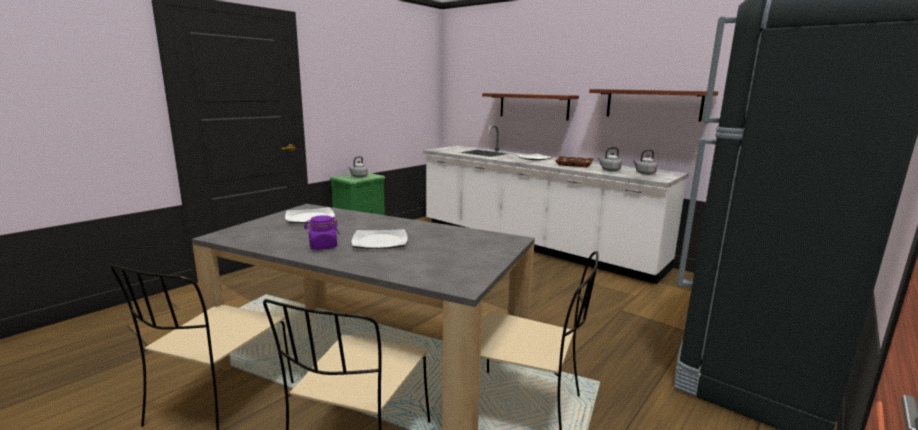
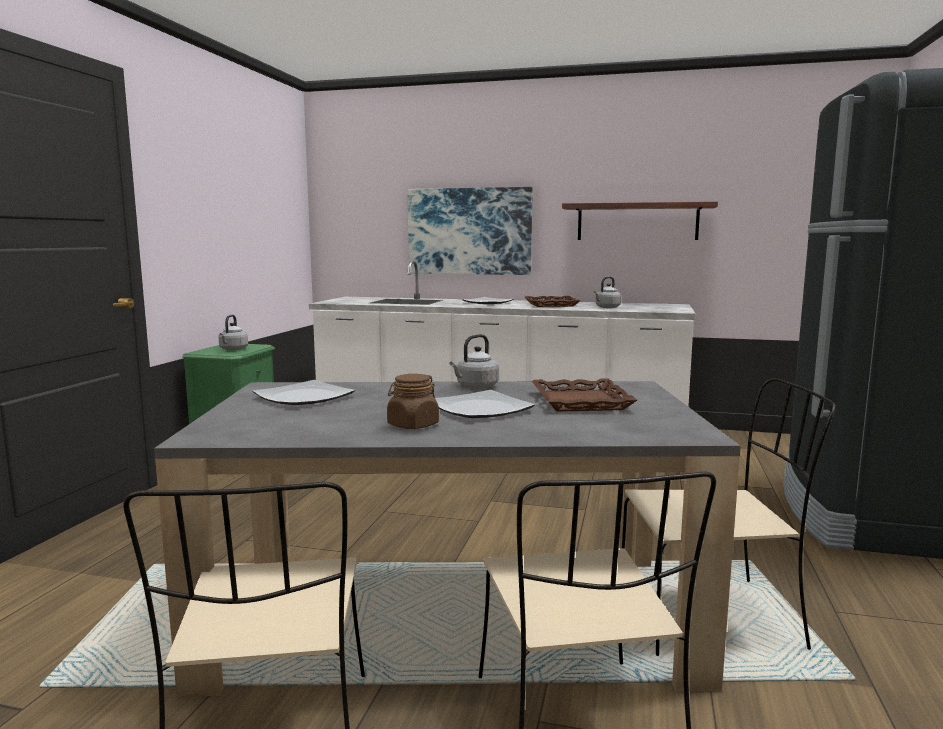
camera: 25 degrees left, 5 degrees down
(323, 246) = (412, 425): purple jar -> brown jar
(448, 246) = (580, 402): none -> brown tray
(533, 106) = (469, 231): shelf -> picture
(644, 173) = (650, 307): grey kettle -> grey kettle (475, 386)

